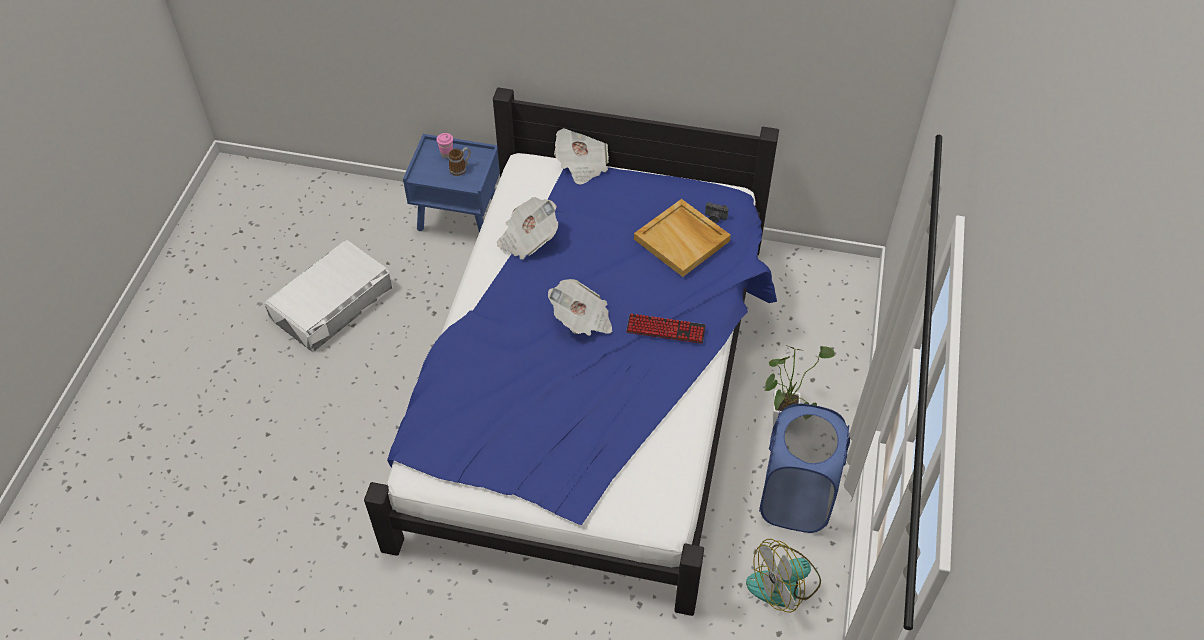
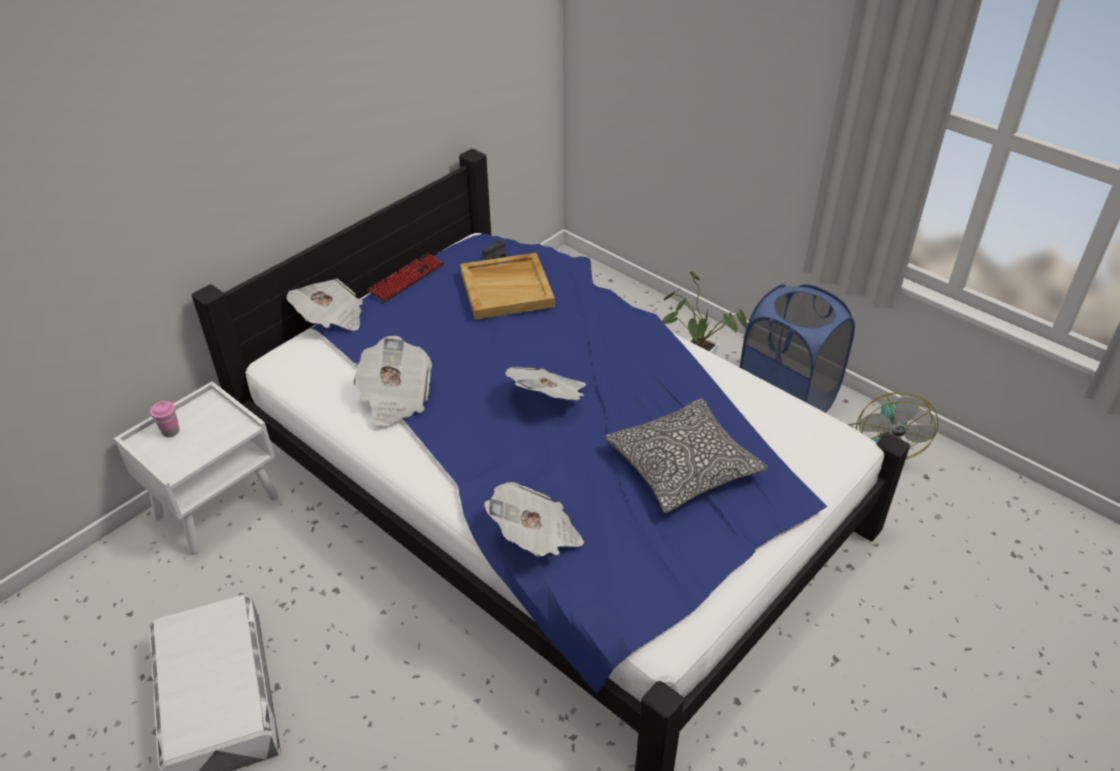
camera: 60 degrees left, 10 degrees down
(452, 371) = (536, 536): none -> newspaper
(460, 218) = (218, 506): blue nightstand -> white nightstand
(461, 168) = (207, 428): mug -> none
(566, 424) = (683, 466): none -> pillow
(665, 329) = (613, 343): keyboard -> keyboard (406, 279)

